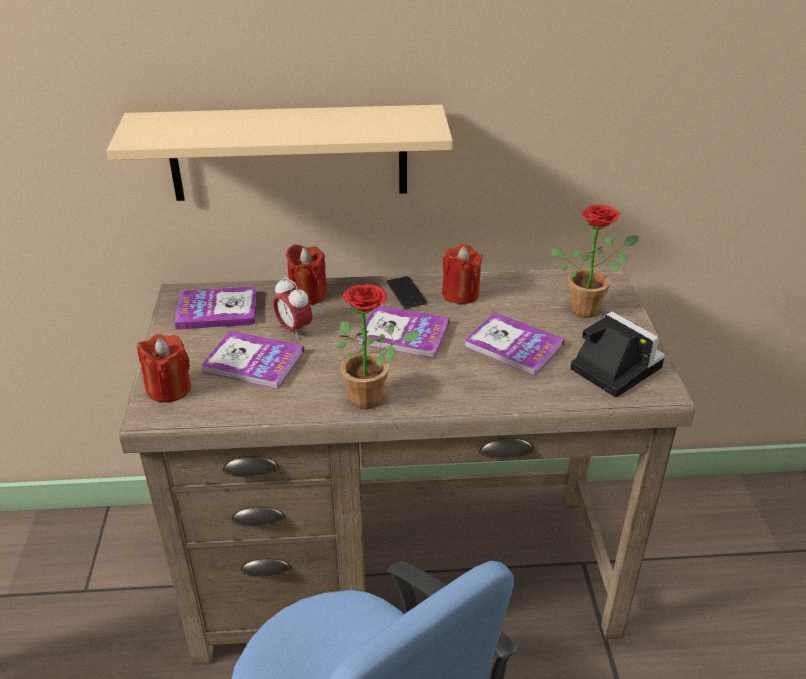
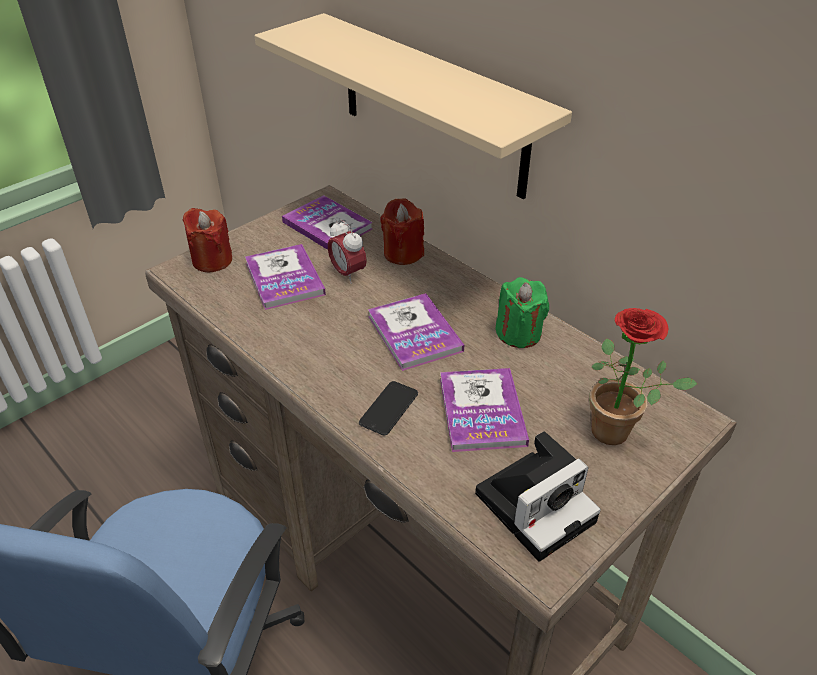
camera: 50 degrees right, 5 degrees up
(294, 330) = (348, 273): alarm clock -> alarm clock turned 45 degrees counterclockwise
(373, 398) = (307, 365): potted plant -> none
(406, 293) = (475, 301): phone -> phone (389, 408)
(460, 294) = (518, 333): red candle -> green candle
(612, 367) = (537, 504): camera -> camera turned 45 degrees clockwise

